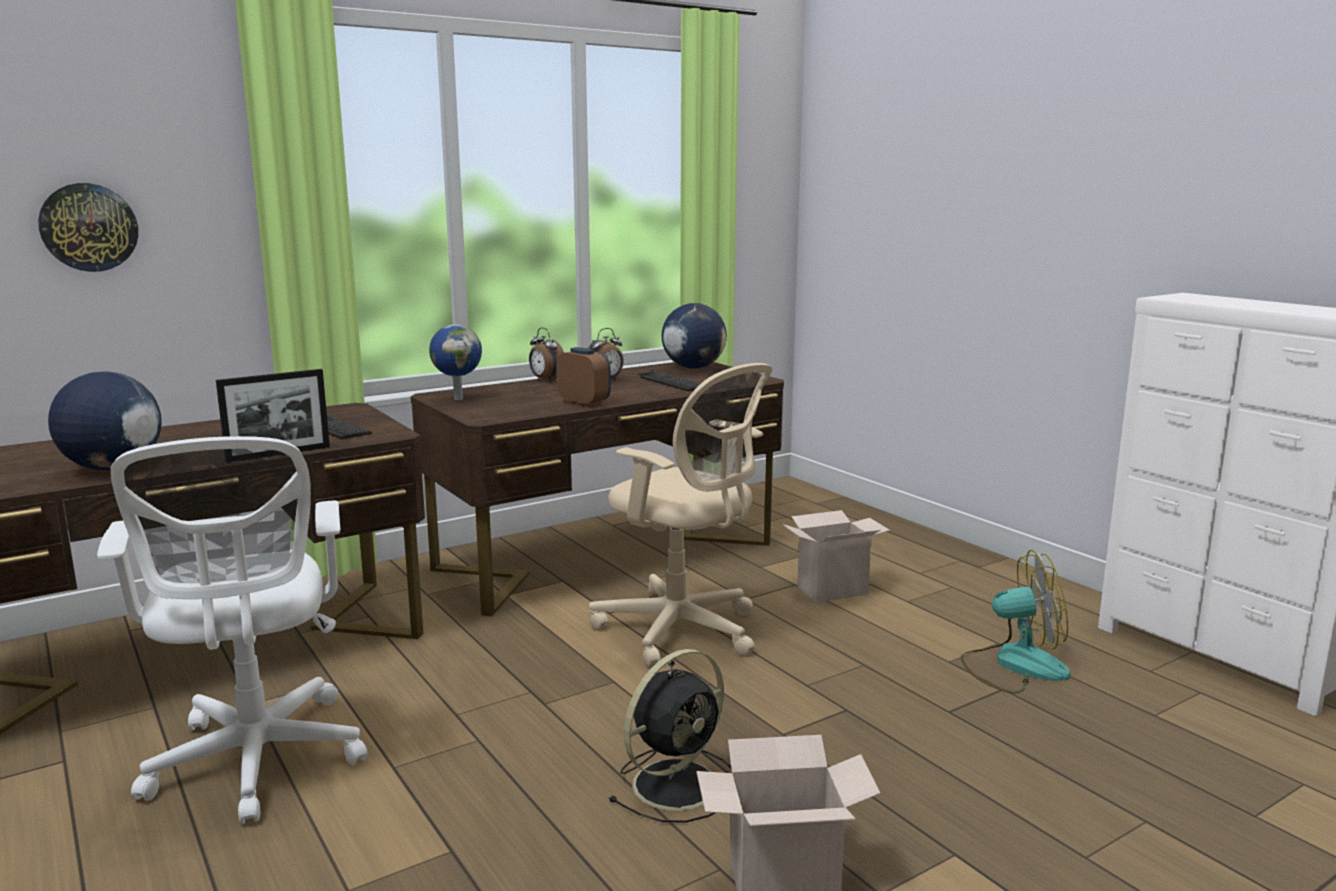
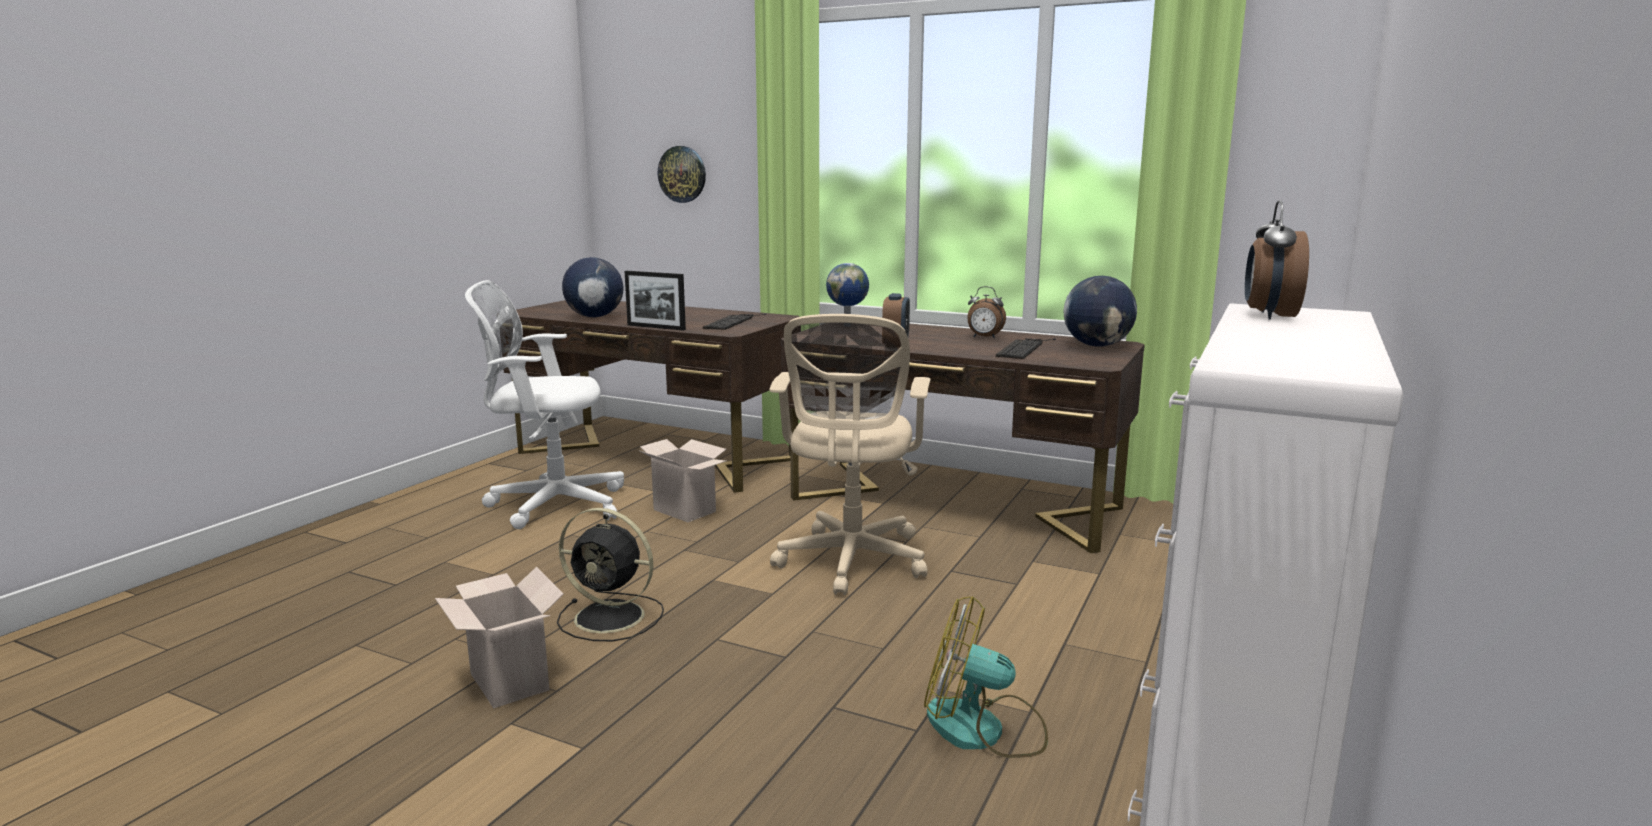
camera: 60 degrees right, 0 degrees up
(256, 763) = (551, 504): white office chair -> white office chair turned 45 degrees clockwise
(546, 380) = (950, 328): alarm clock -> alarm clock (1269, 316)
(833, 589) = (1033, 602): cardboard box -> cardboard box (687, 511)
(1014, 665) = (983, 729): fan -> fan turned 135 degrees clockwise

